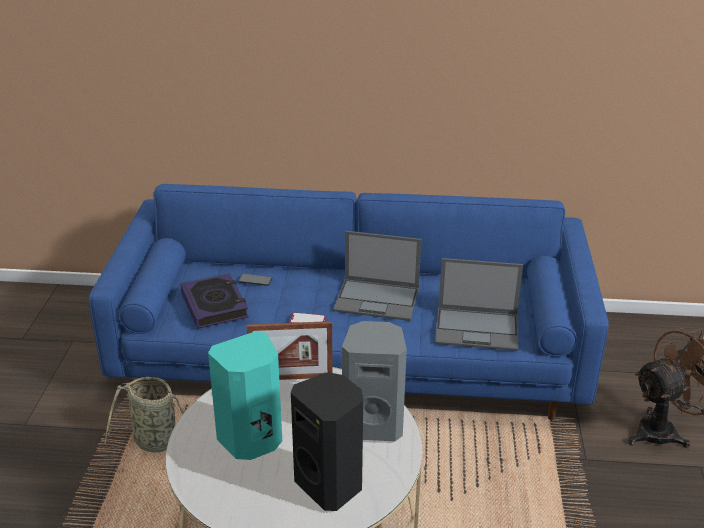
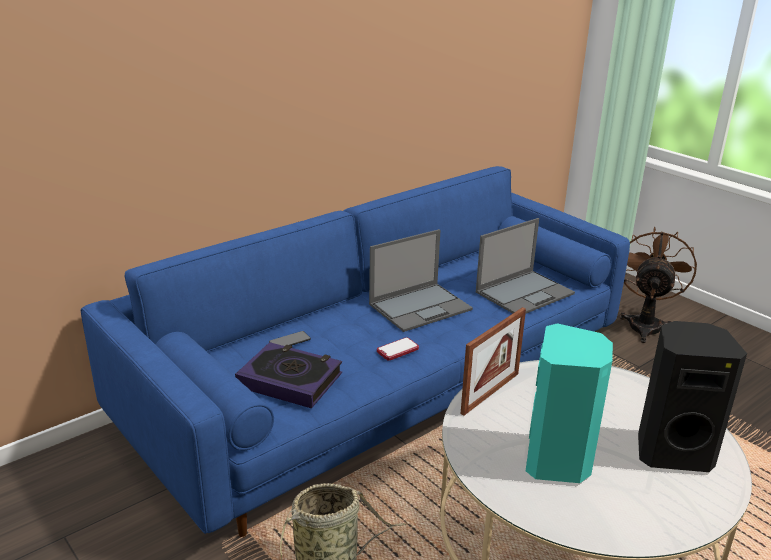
camera: 45 degrees left, 5 degrees down
(373, 424) = (610, 389): grey speaker -> none

